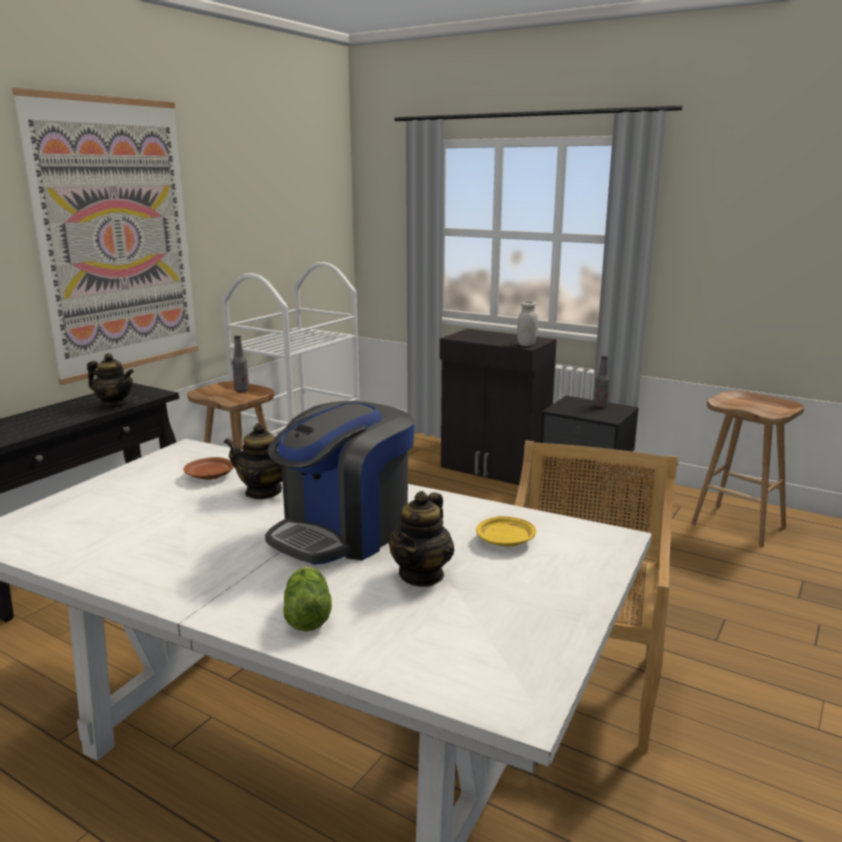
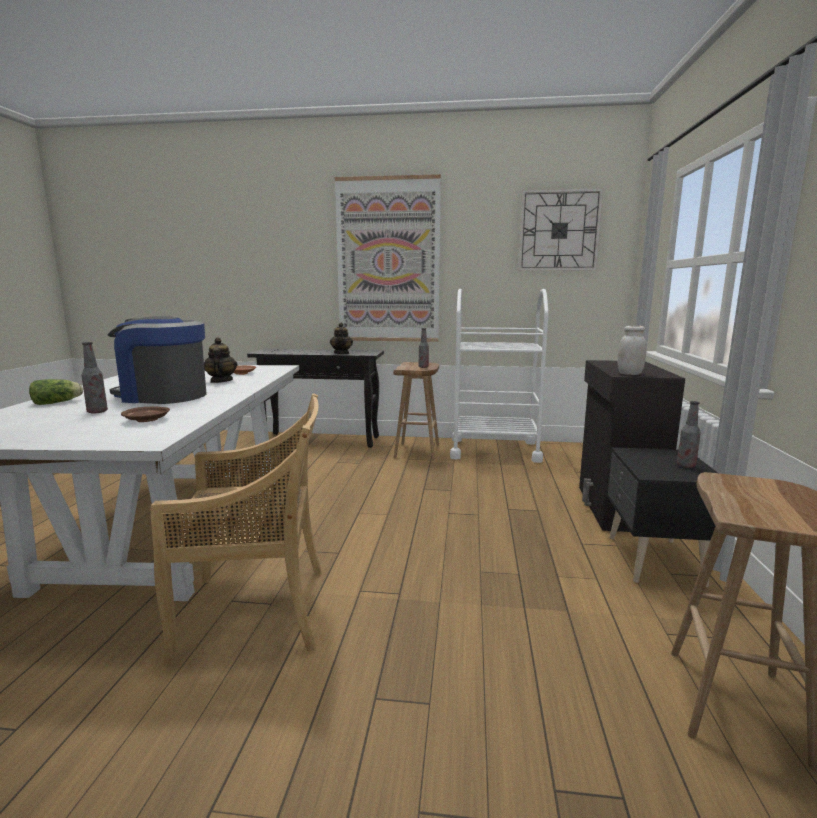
camera: 65 degrees right, 5 degrees down
(295, 186) = (559, 230): none -> wall clock
(422, 575) = (97, 412): teapot -> bottle
(505, 540) = (147, 420): yellow plate -> brown plate

